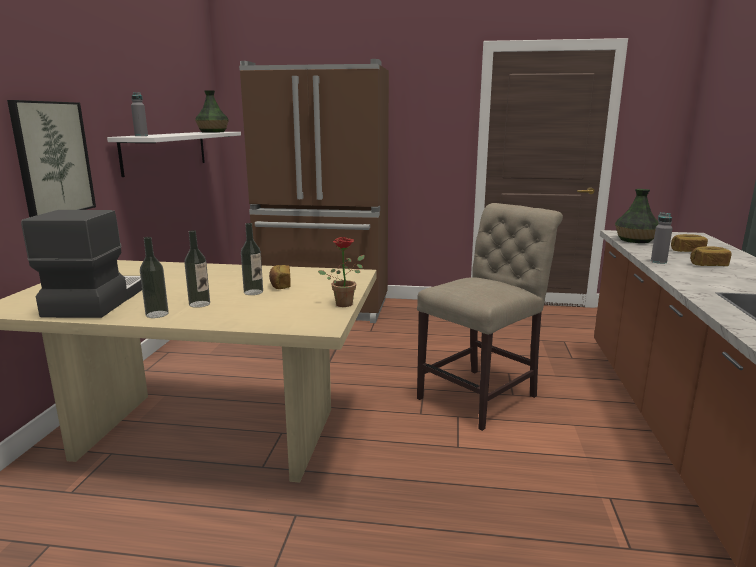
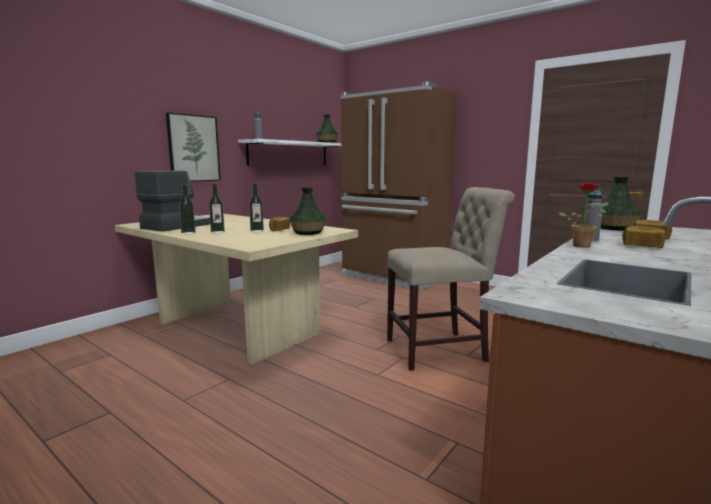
camera: 30 degrees right, 5 degrees down
(330, 284) = (308, 232): none -> vase
(346, 303) = (294, 240): potted plant -> potted plant (583, 245)

